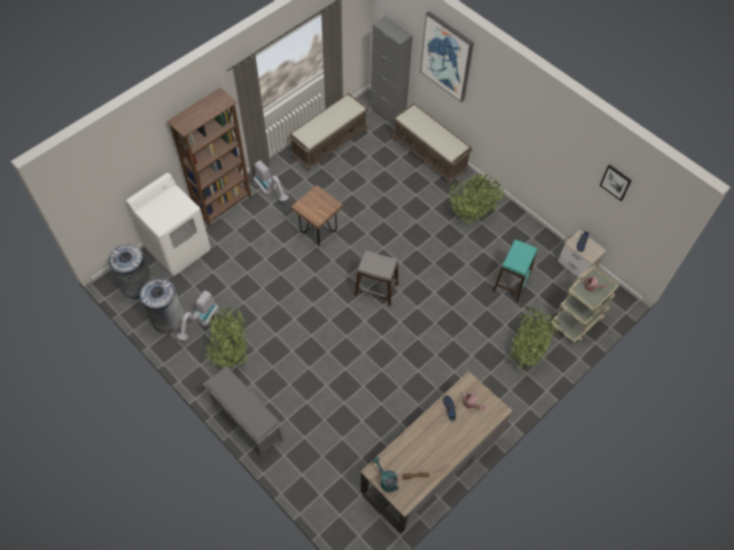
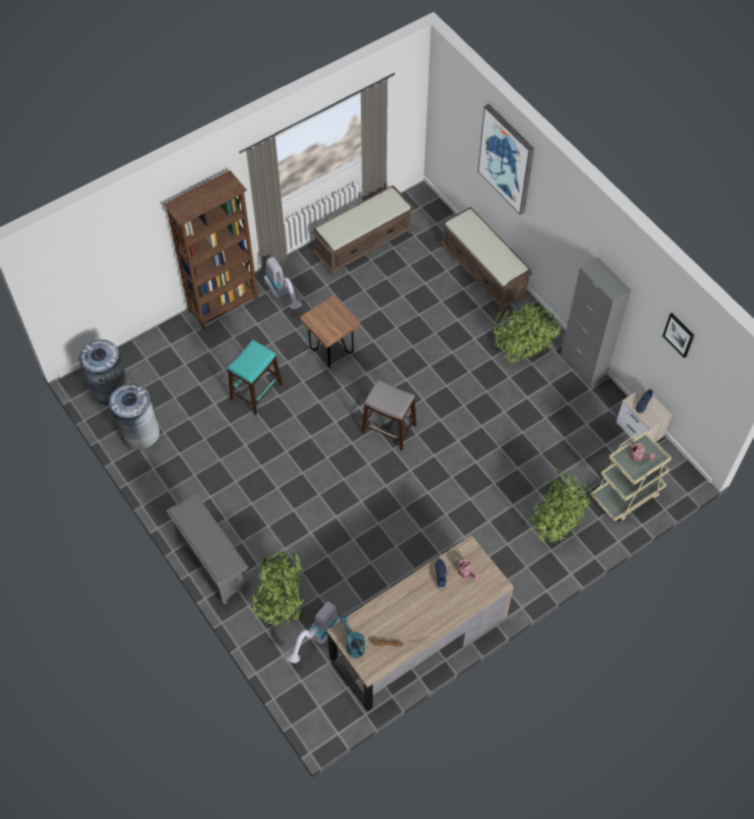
camera: 10 degrees right, 0 degrees up
(178, 248) = (163, 351): white washing machine -> none
(201, 322) = (177, 441): vacuum cleaner -> vacuum cleaner (317, 638)
(232, 353) = (207, 482): potted plant -> potted plant (281, 605)
(388, 113) = (441, 214): grey cabinet -> grey cabinet (583, 366)
(512, 282) = (554, 440): turquoise stool -> turquoise stool (256, 392)

